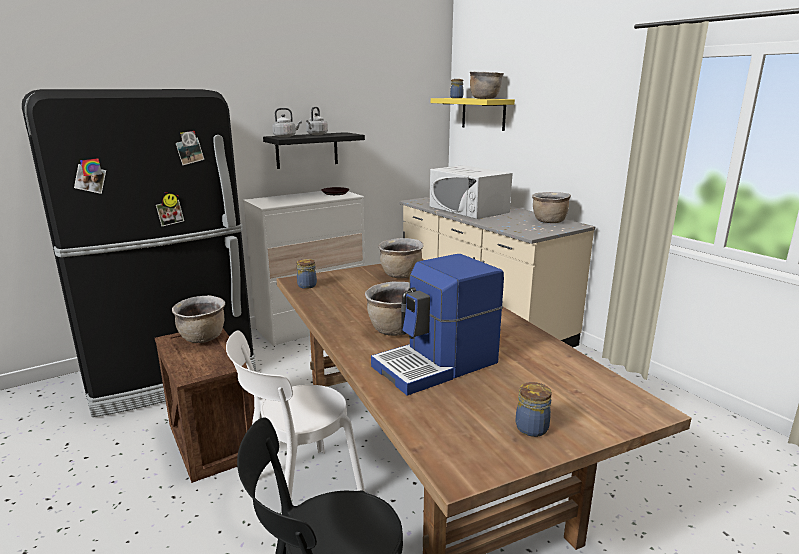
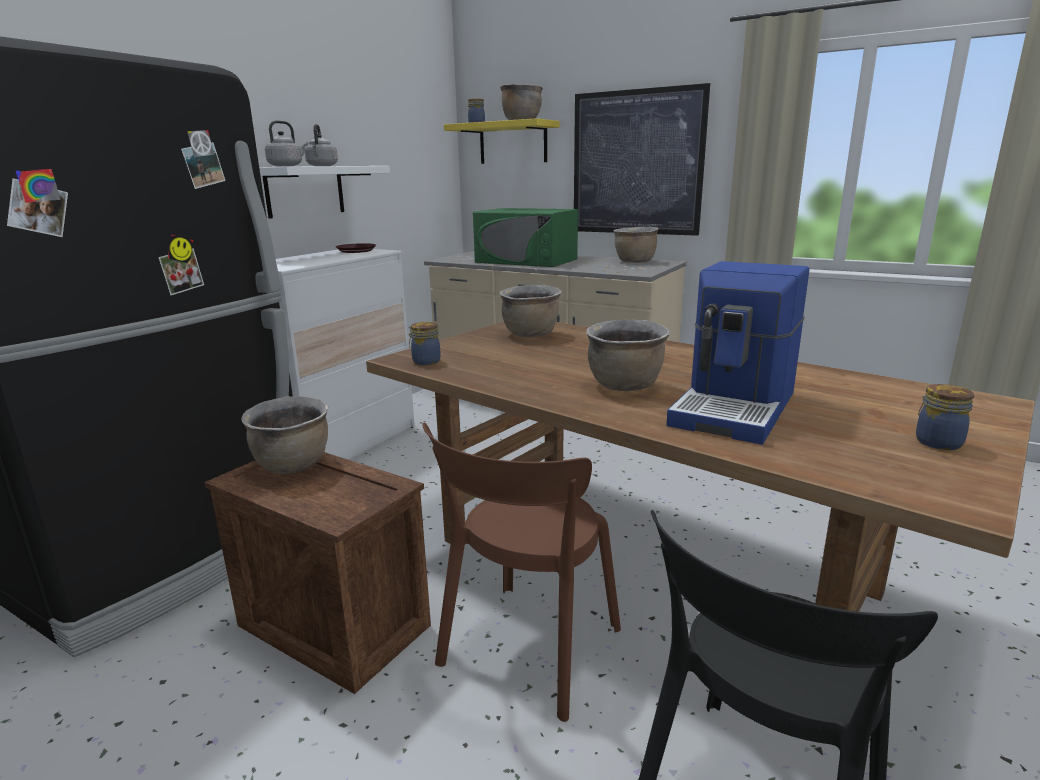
camera: 25 degrees left, 0 degrees up
(297, 493) = (526, 651): white chair -> brown chair
(307, 150) = (305, 191): black shelf -> white shelf
(468, 209) = (526, 260): white microwave -> green microwave
(565, 139) = (636, 163): none -> picture

